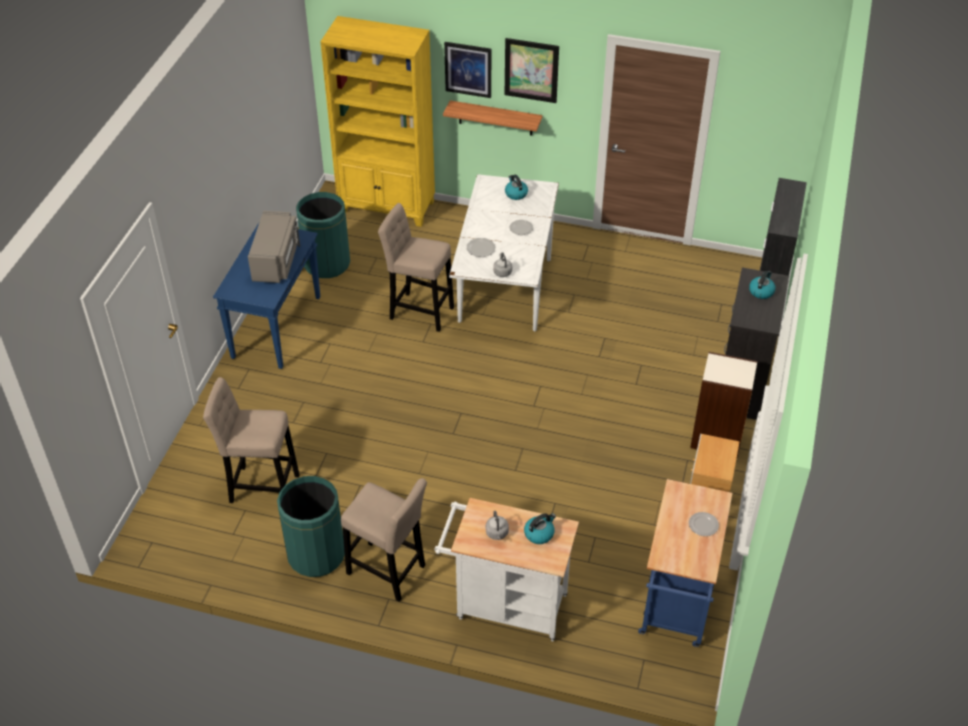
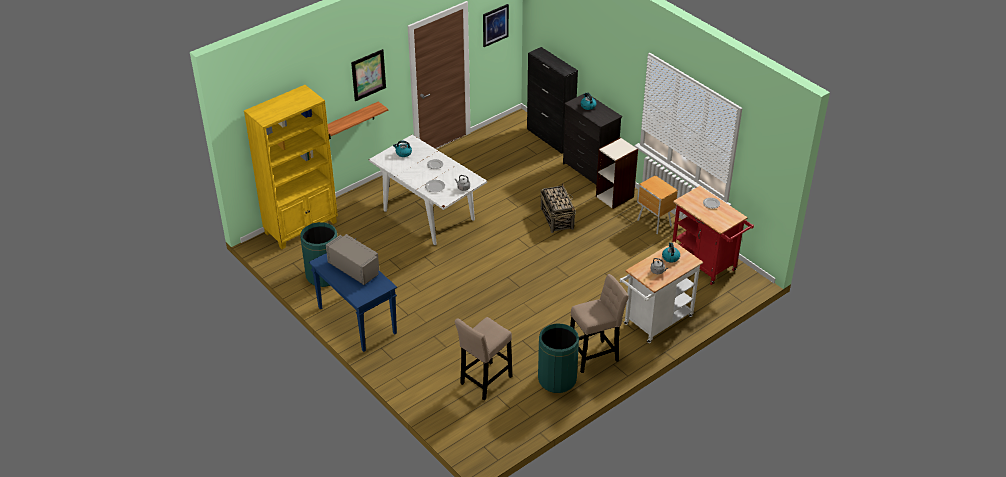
camera: 55 degrees left, 5 degrees down
(418, 311) = (409, 256): beige stool -> none
(468, 69) = (330, 97): picture -> picture (495, 25)
(614, 403) = (557, 218): none -> basket
(676, 607) = (706, 265): blue cart -> red cart

